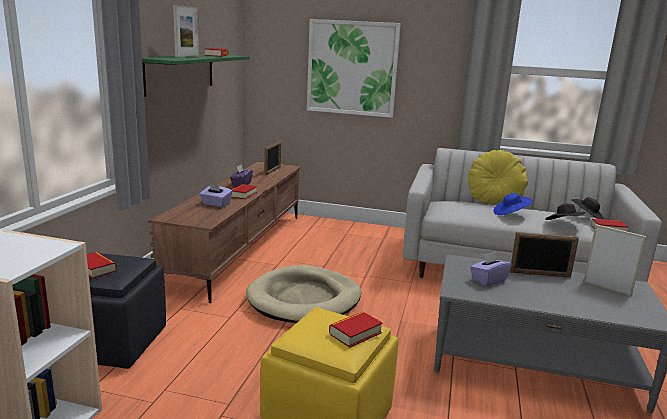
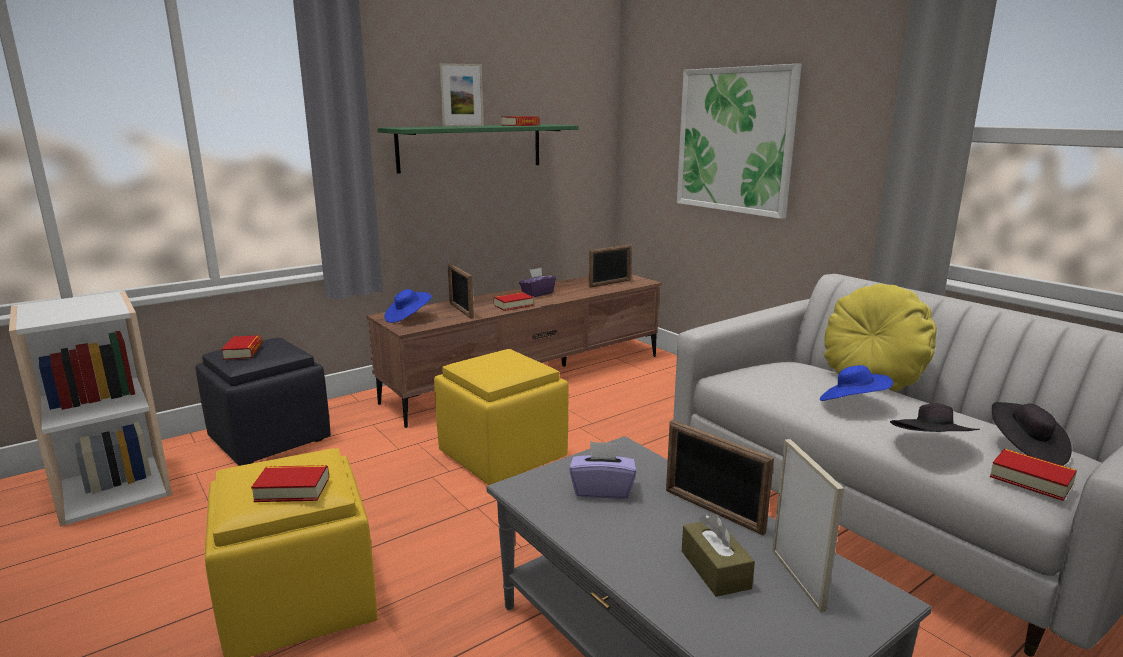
camera: 40 degrees right, 0 degrees up
(188, 216) = (408, 318): none -> blue hat
(215, 204) = (461, 311): purple tissue box -> picture frame
(304, 299) = (504, 455): beige dog bed -> yellow ottoman
(581, 295) = (715, 569): none -> brown tissue box

